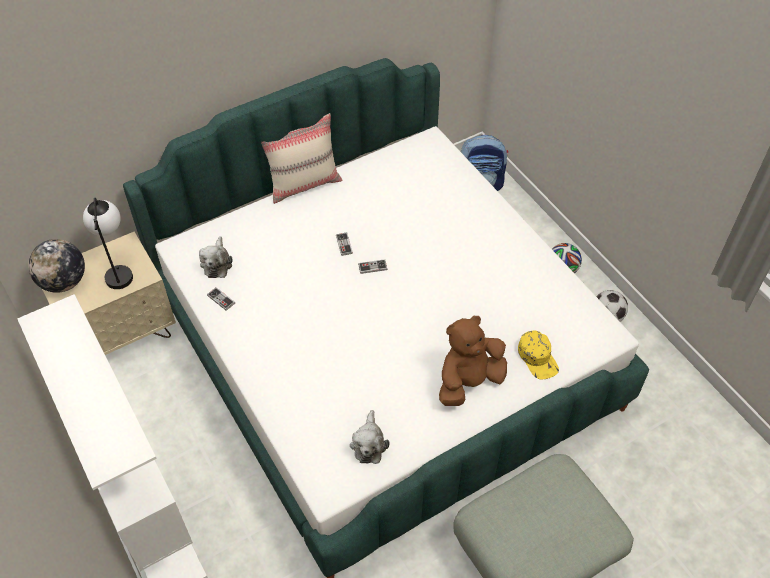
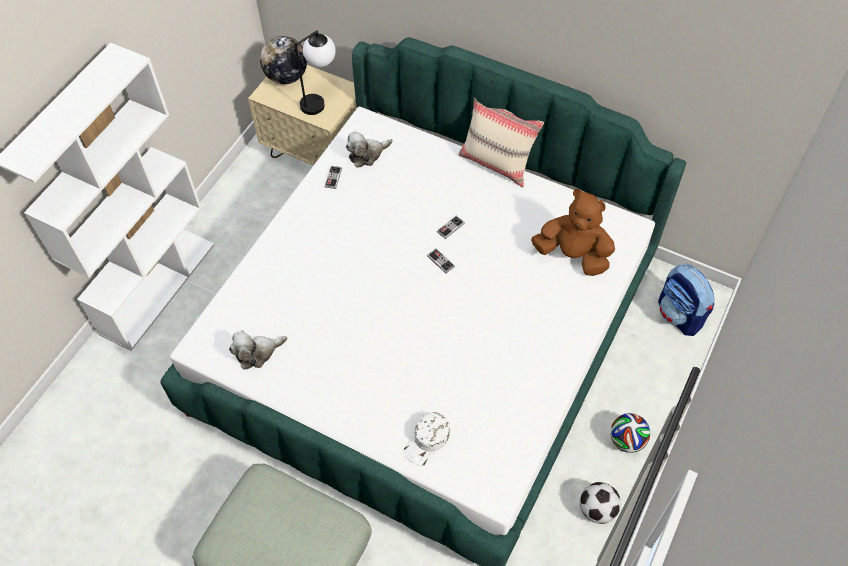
camera: 60 degrees right, 5 degrees up
(468, 381) = (365, 396): brown plush toy -> brown plush toy (573, 255)
(538, 358) = (427, 441): yellow cap -> white cap

